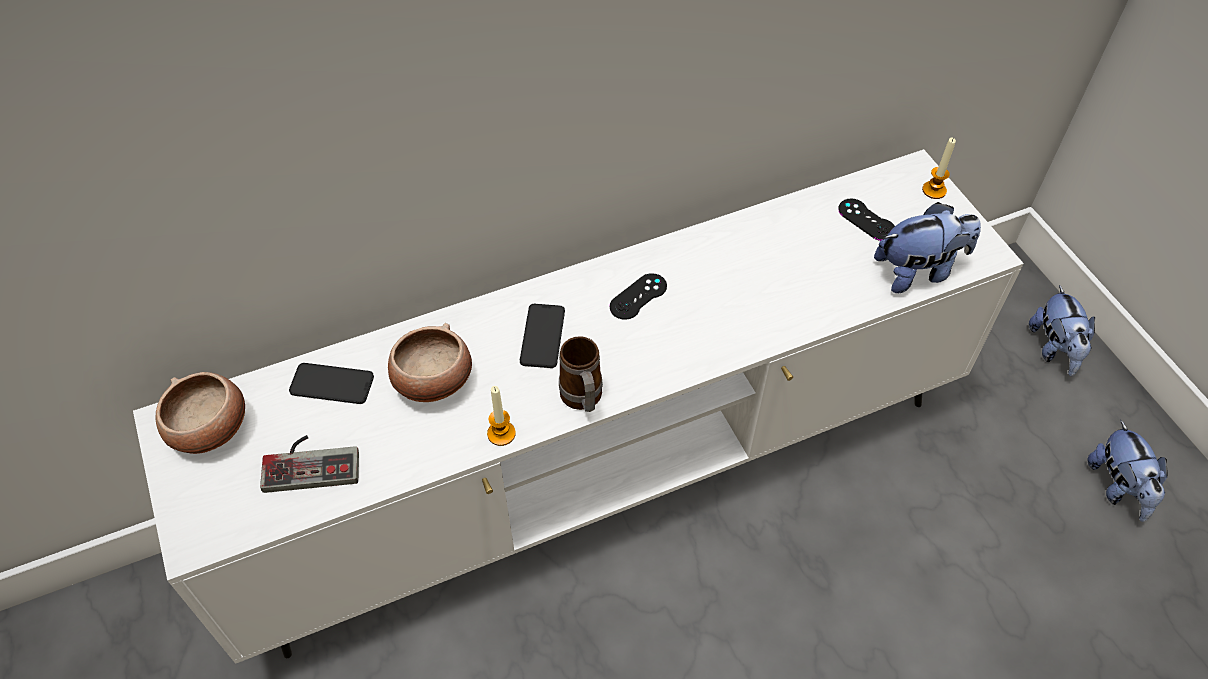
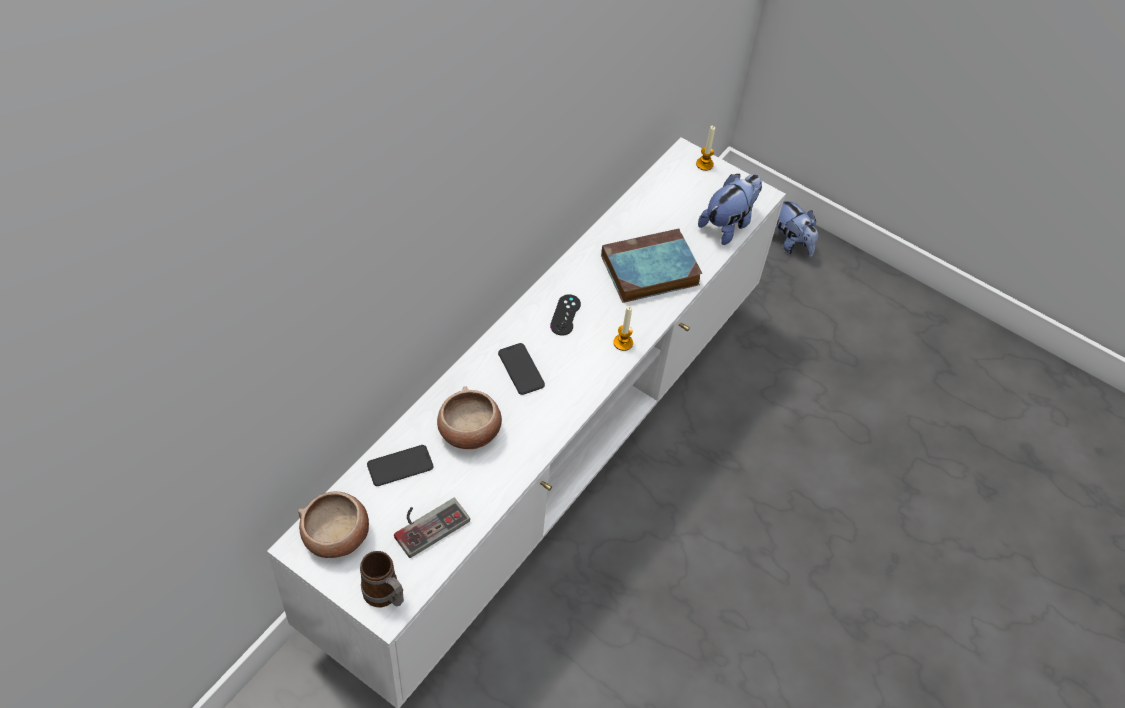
camera: 35 degrees left, 0 degrees up
(501, 433) = (541, 445): candle -> candle (623, 343)
(582, 400) = (578, 400): mug -> mug (385, 597)
(775, 287) = (648, 271): none -> book
(866, 220) = (676, 201): black game controller -> none
(1118, 487) = (874, 320): plush toy -> none

